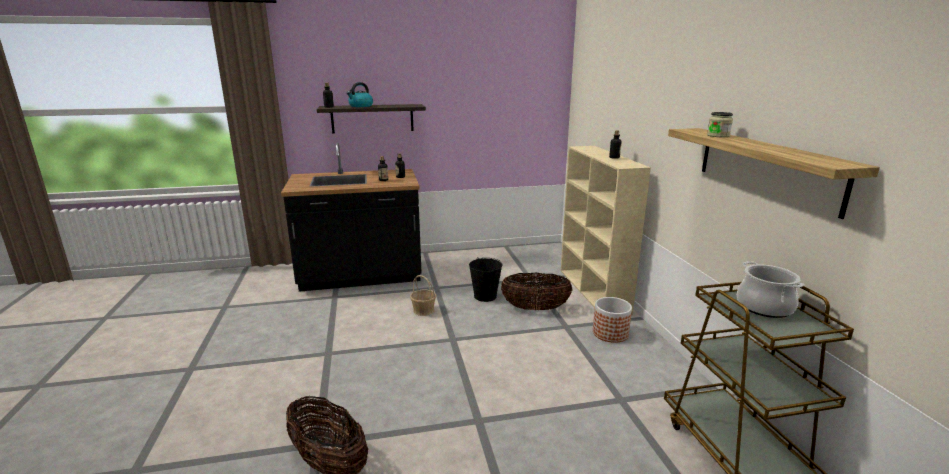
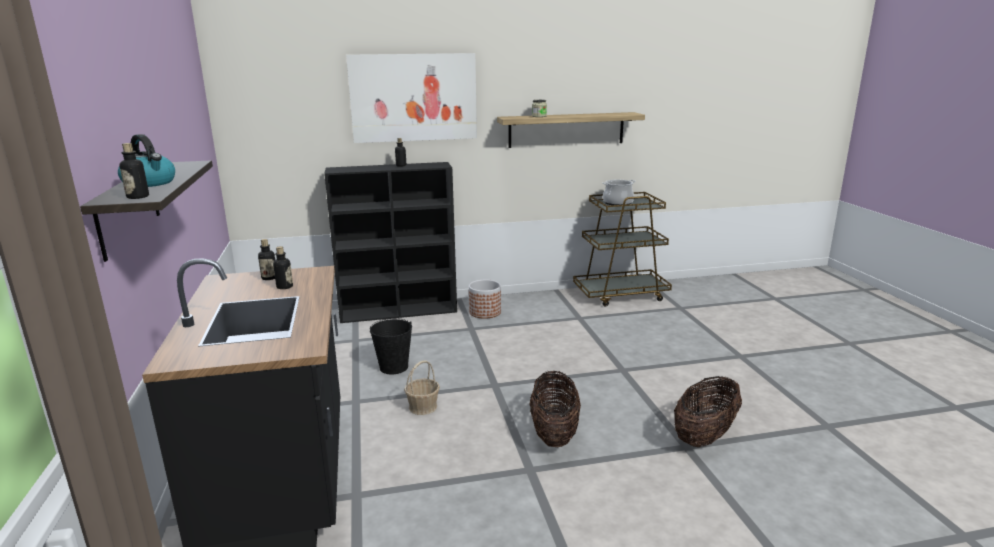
camera: 90 degrees left, 0 degrees up
(535, 308) = (431, 340): basket -> basket (554, 433)
(593, 291) = (399, 311): beige bookcase -> black bookcase
(647, 93) = (413, 97): none -> picture

